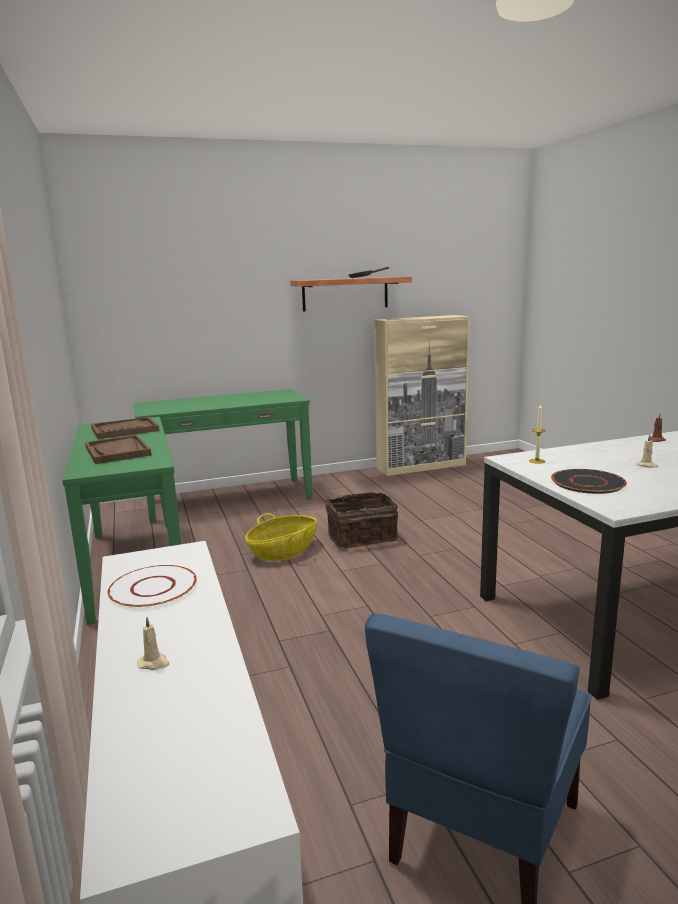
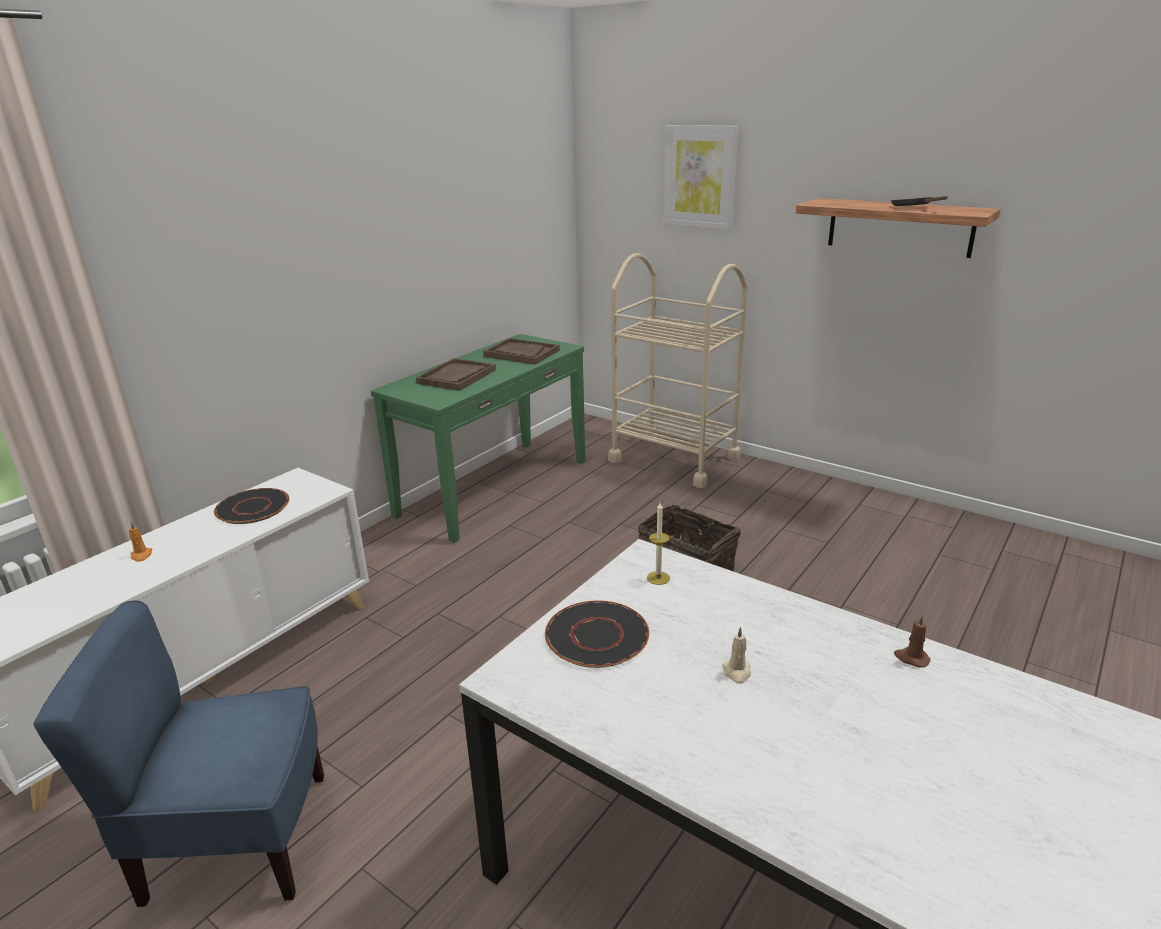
camera: 55 degrees right, 10 degrees up
(152, 588) = (252, 507): white plate -> black plate
(154, 663) = (141, 555): beige candle -> orange candle
(196, 273) = (700, 177): none -> picture
(229, 499) = (674, 459): green console table -> beige cart
(283, 552) = (599, 540): basket -> none
(421, 466) = (964, 523): beige cabinet -> none

